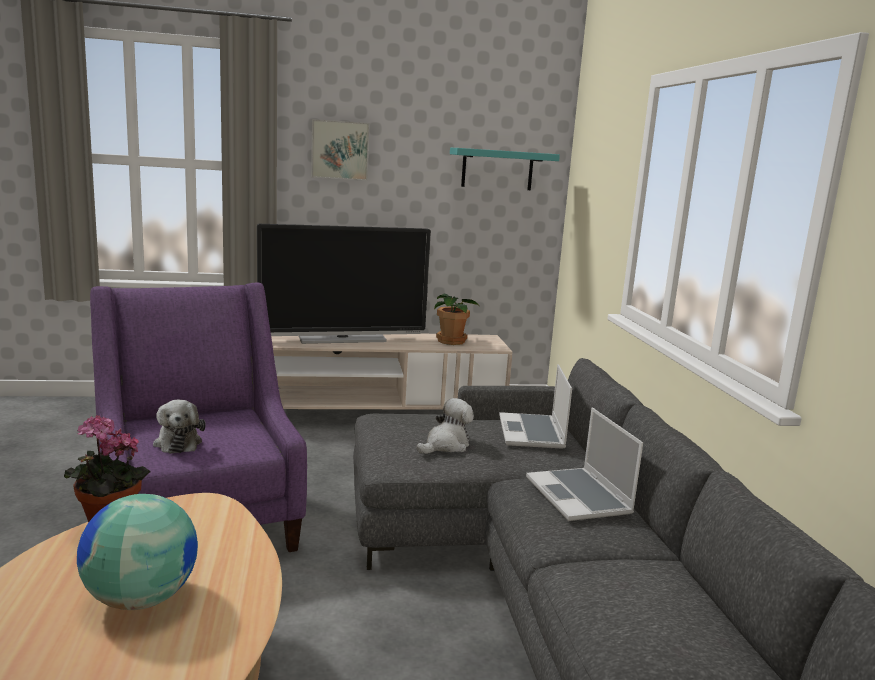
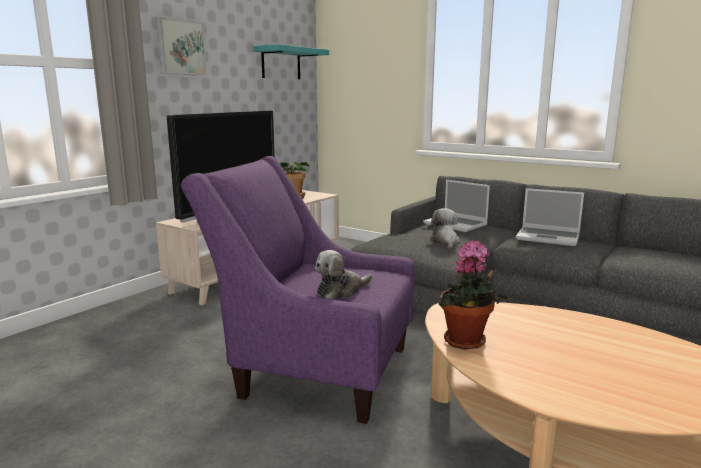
camera: 45 degrees left, 0 degrees up
(140, 598) = (580, 350): globe -> none
(178, 442) = (341, 291): plush toy -> plush toy turned 120 degrees clockwise

